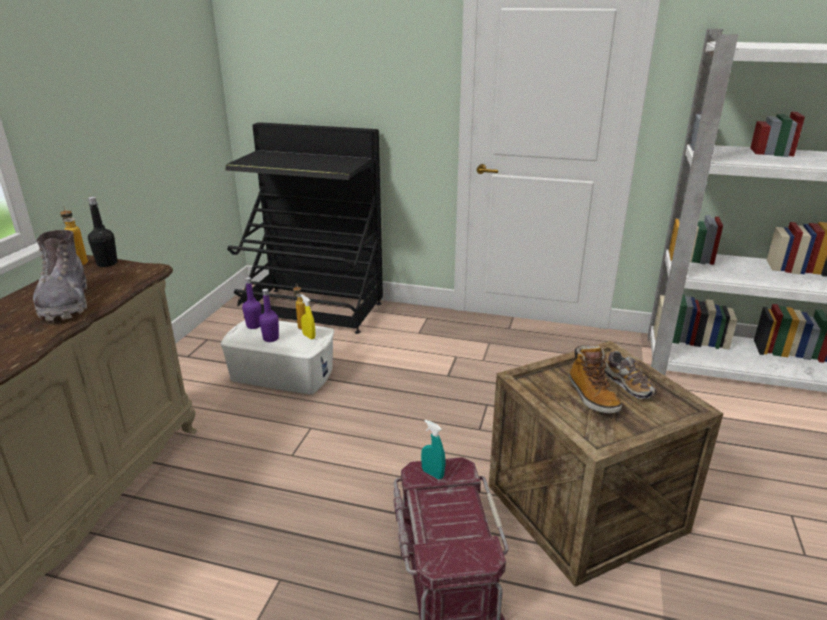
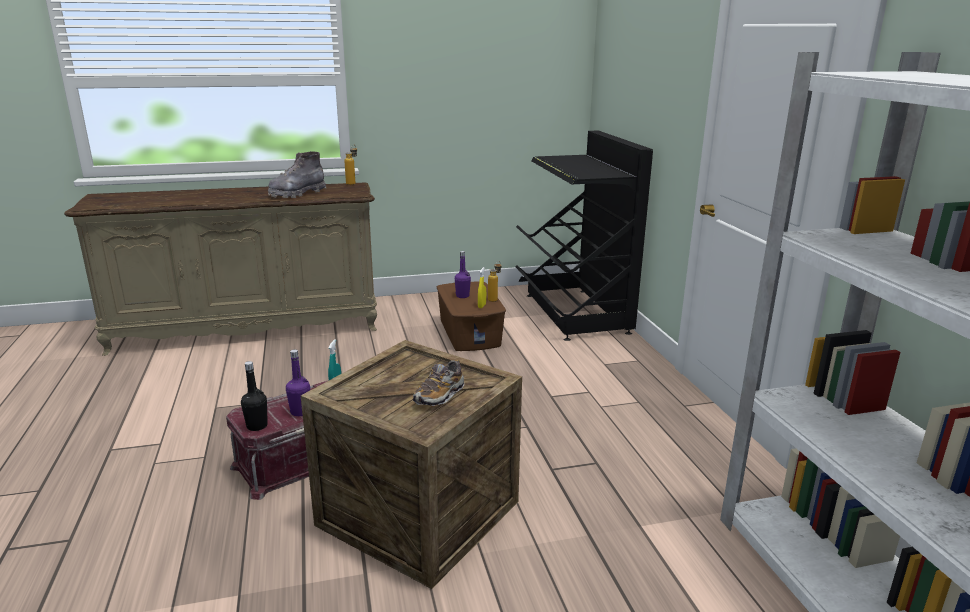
camera: 60 degrees right, 5 degrees down
(107, 263) = (357, 187): black bottle -> black bottle (257, 426)
(254, 326) = (473, 286): purple bottle -> purple bottle (300, 412)
(282, 373) = (470, 332): white storage box -> brown storage box
(592, 396) = (403, 382): boot -> none

